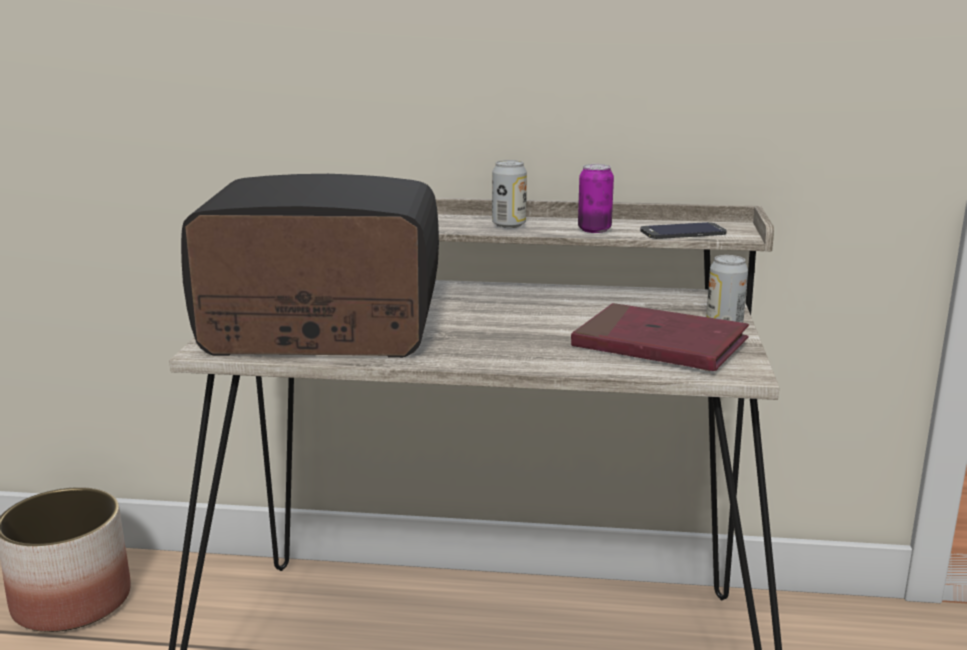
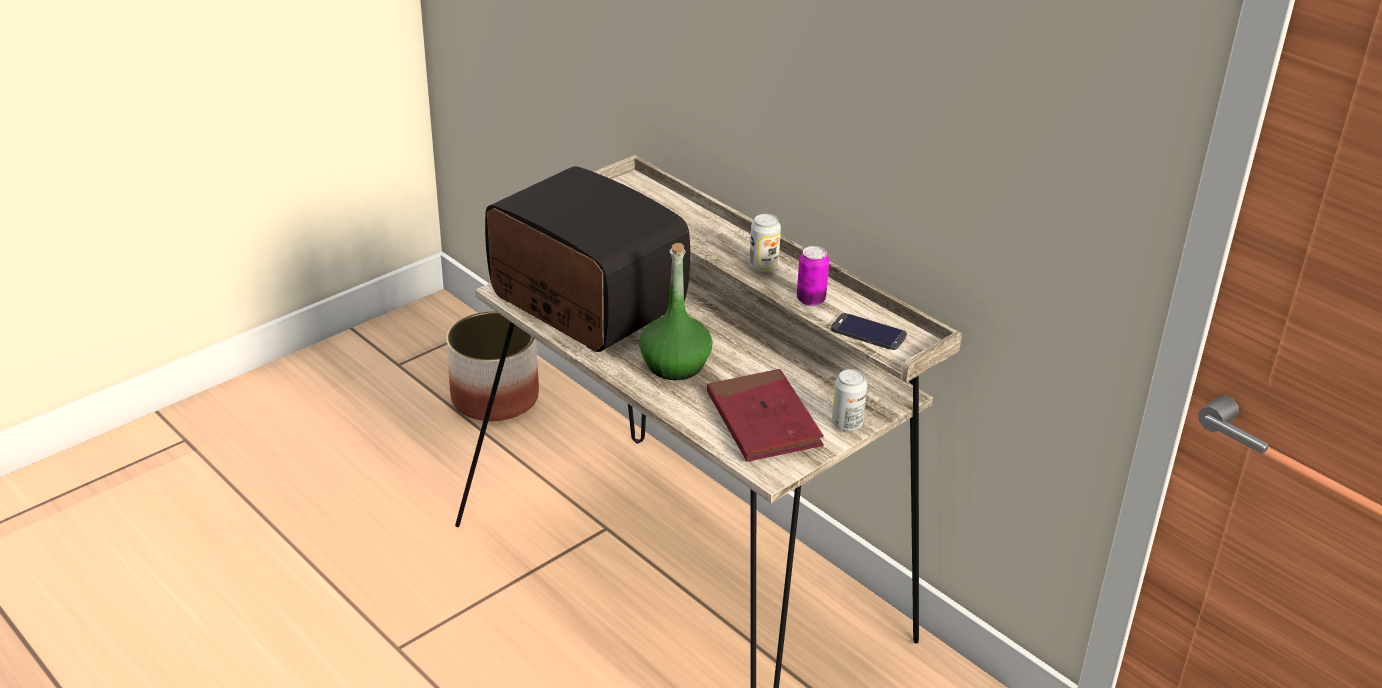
camera: 40 degrees right, 15 degrees up
(502, 340) = (675, 365): none -> green bottle

